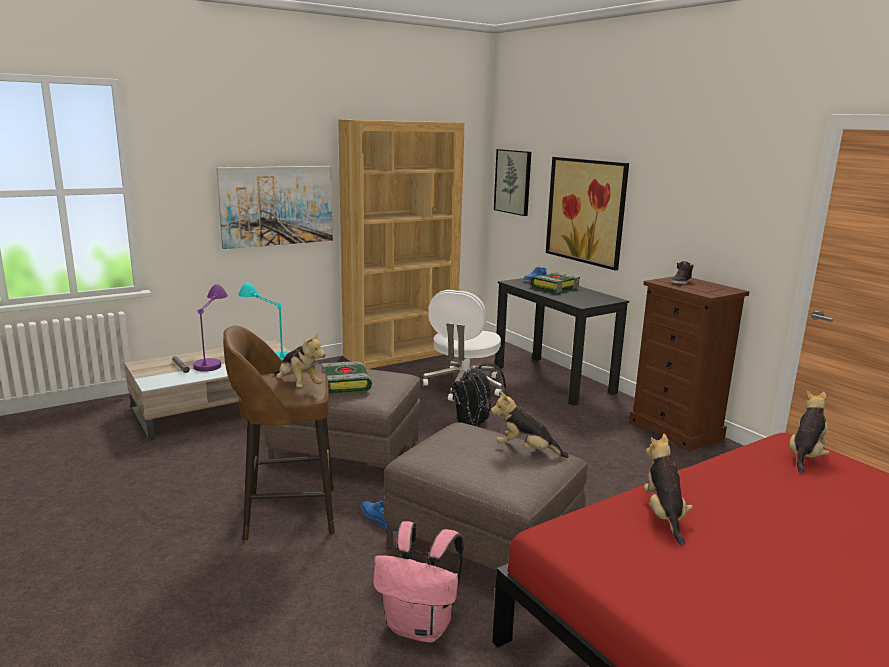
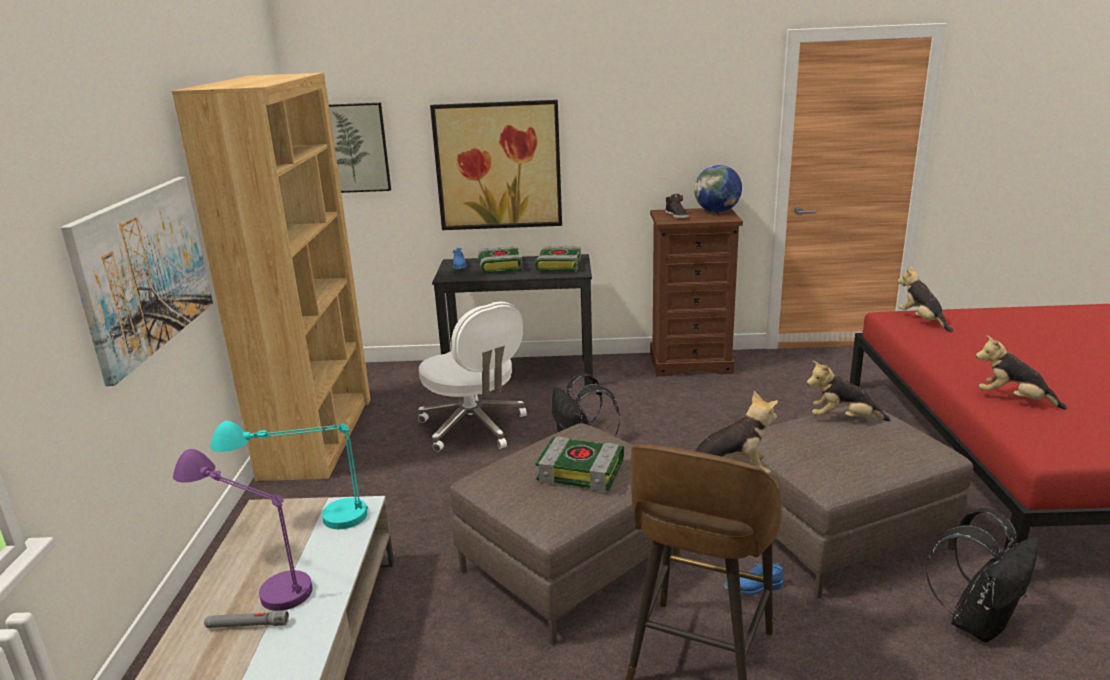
camera: 55 degrees left, 5 degrees up
(420, 627) = (977, 622): pink backpack -> black backpack
(526, 450) = (843, 419): plush toy -> plush toy turned 45 degrees clockwise
(586, 298) = (558, 265): none -> book
(722, 289) = (717, 211): none -> globe

